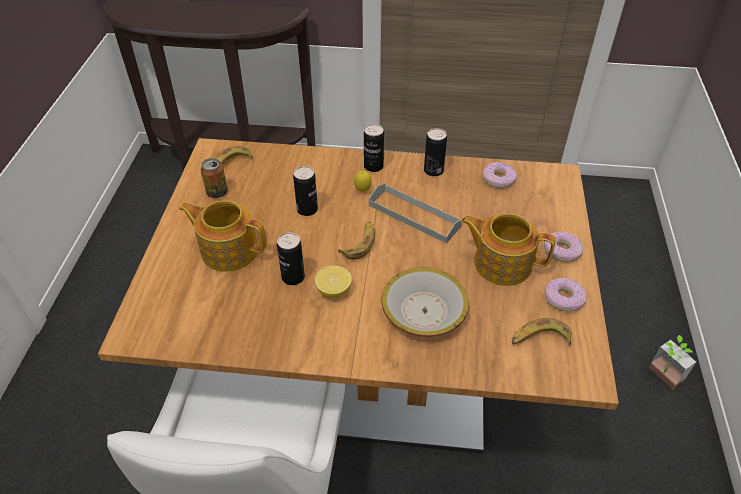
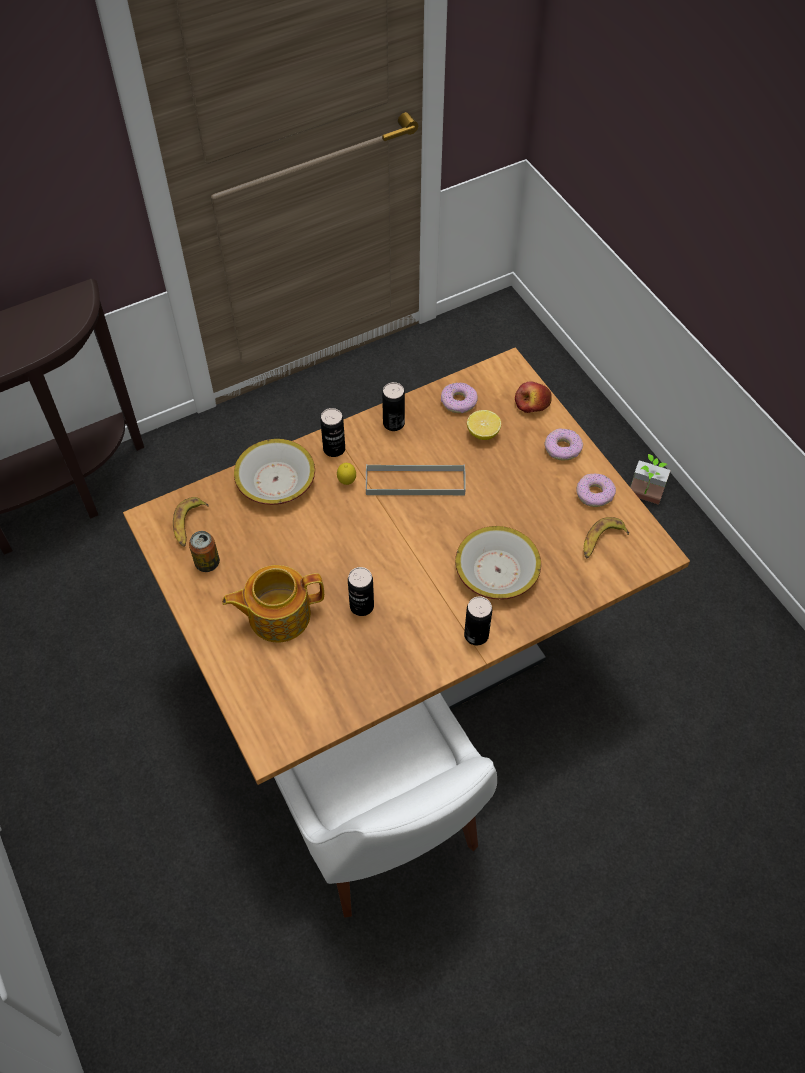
camera: 35 degrees left, 10 degrees up
(307, 209) = (312, 531): can -> can (476, 635)
(314, 166) = (276, 480): none -> bowl
(333, 290) = (408, 597): lemon -> lemon (483, 433)
(360, 243) = (391, 538): banana -> none
(501, 263) = (523, 488): teapot -> none
(561, 208) = (532, 404): none -> apple

